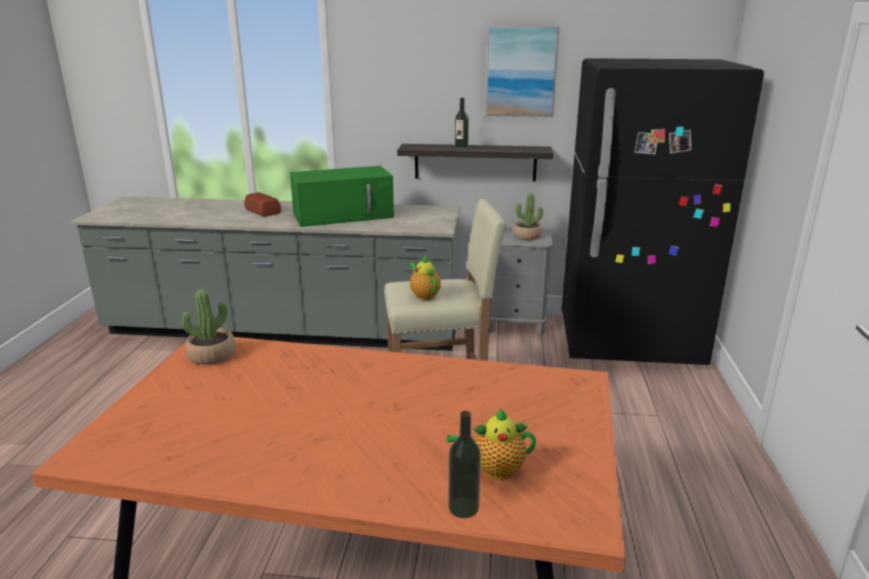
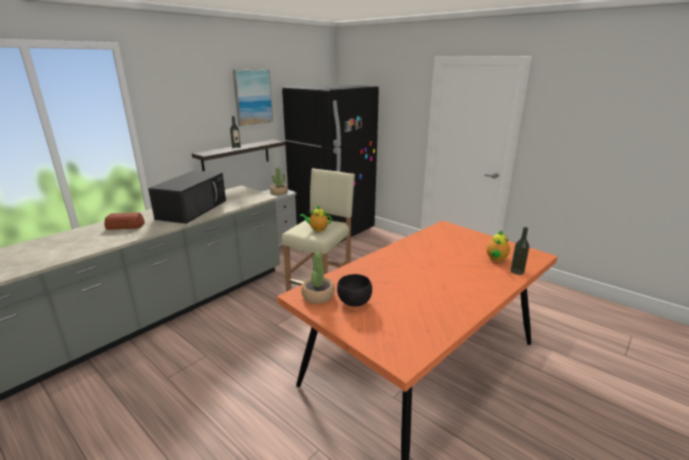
camera: 55 degrees left, 0 degrees up
(210, 382) = (354, 303): none -> black bowl
(344, 215) = (193, 209): green microwave -> black microwave

